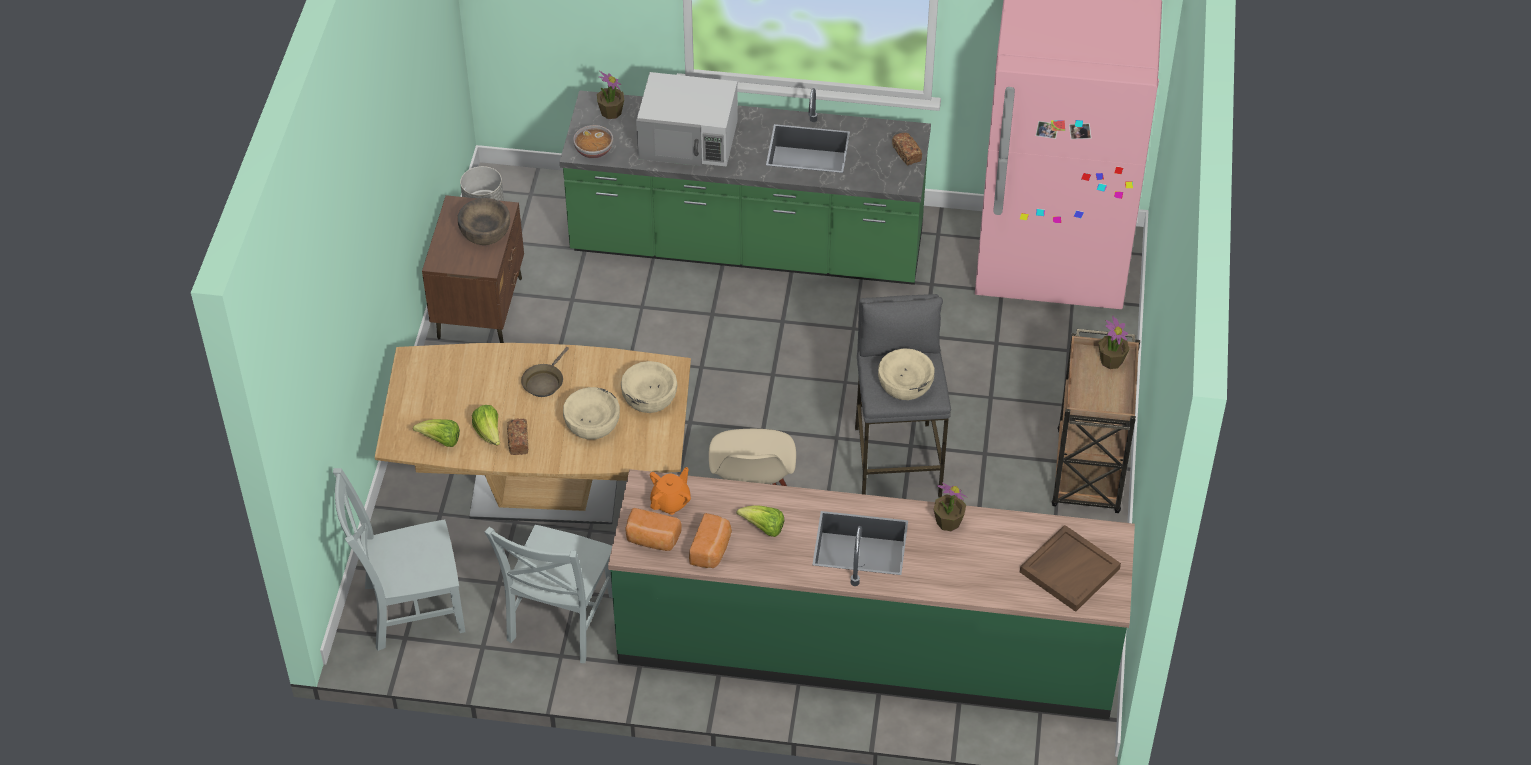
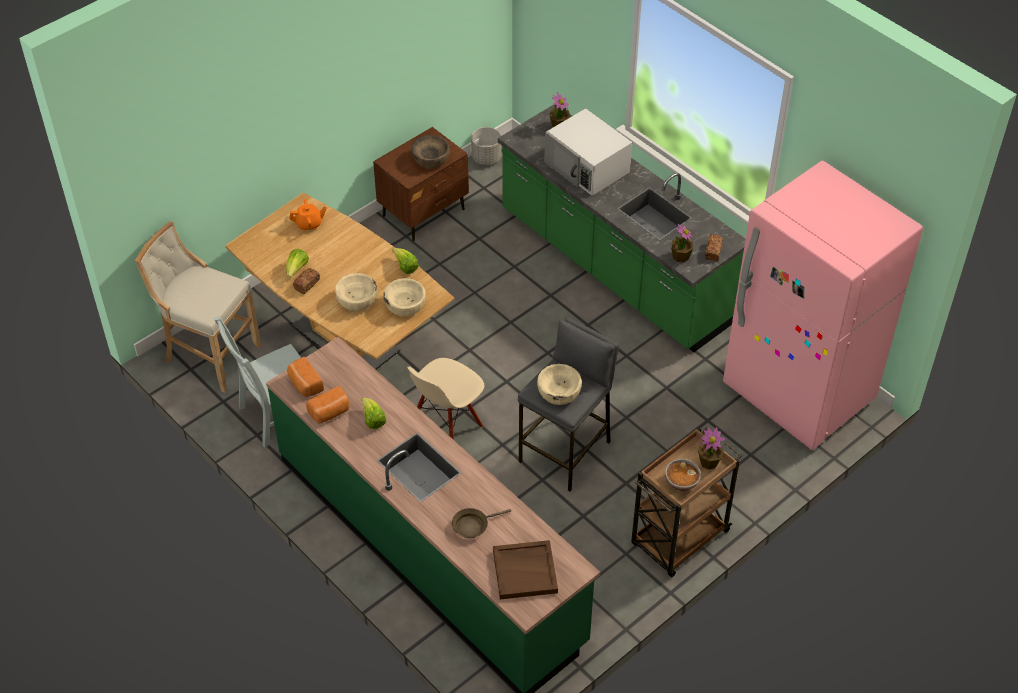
camera: 40 degrees right, 0 degrees up
(409, 609) = (209, 355): grey chair -> beige stool
(441, 440) = (268, 258): lettuce -> lettuce (405, 267)
(544, 382) = (358, 260): brown frying pan -> brown frying pan (473, 525)
(594, 151) = (523, 143): bowl -> bowl (681, 482)
(671, 502) = (339, 370): orange teapot -> orange teapot (309, 224)
(948, 522) = (484, 490): potted plant -> potted plant (680, 256)

